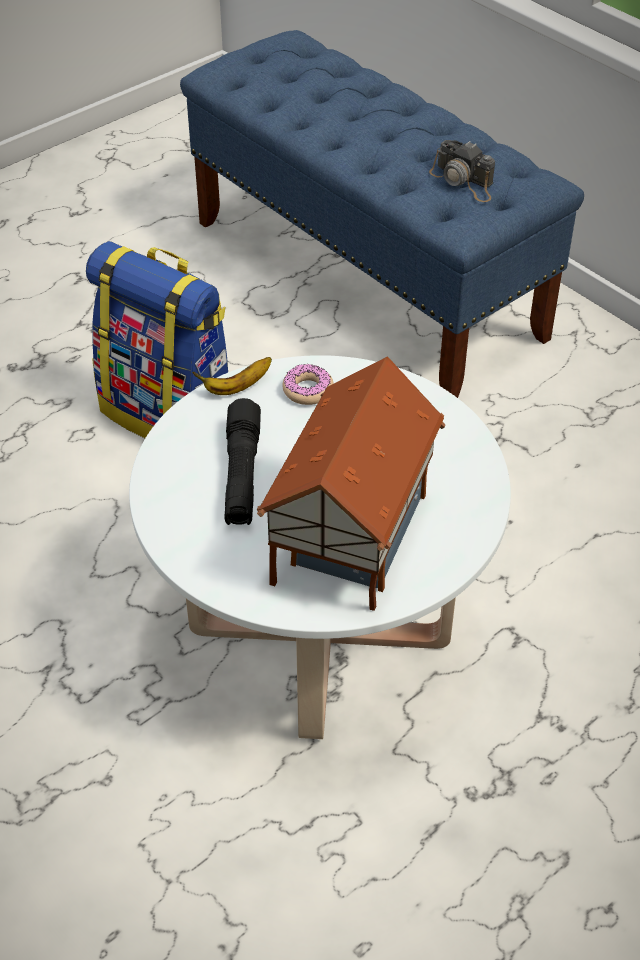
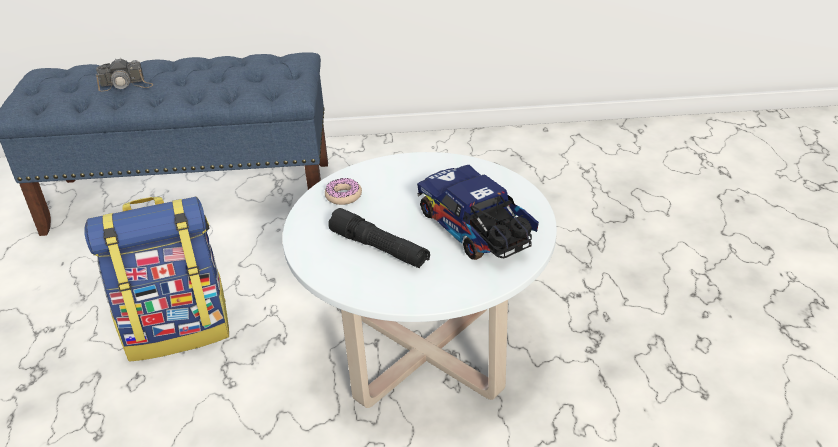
camera: 50 degrees left, 10 degrees down
(237, 387) = (305, 220): banana -> none
(348, 538) = (476, 232): toy house -> toy truck
(464, 181) = (262, 75): camera -> camera (126, 85)

